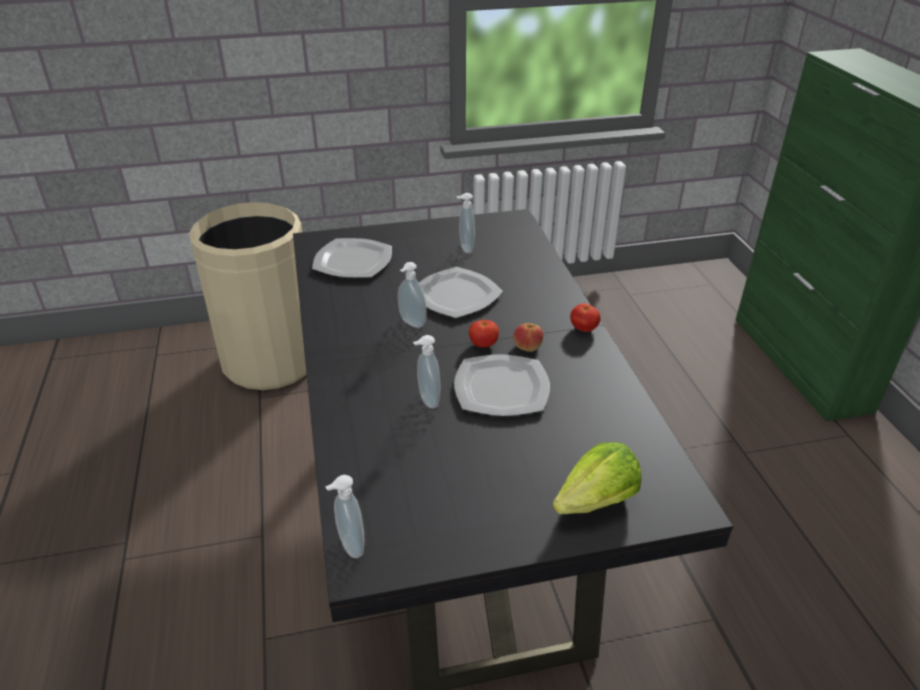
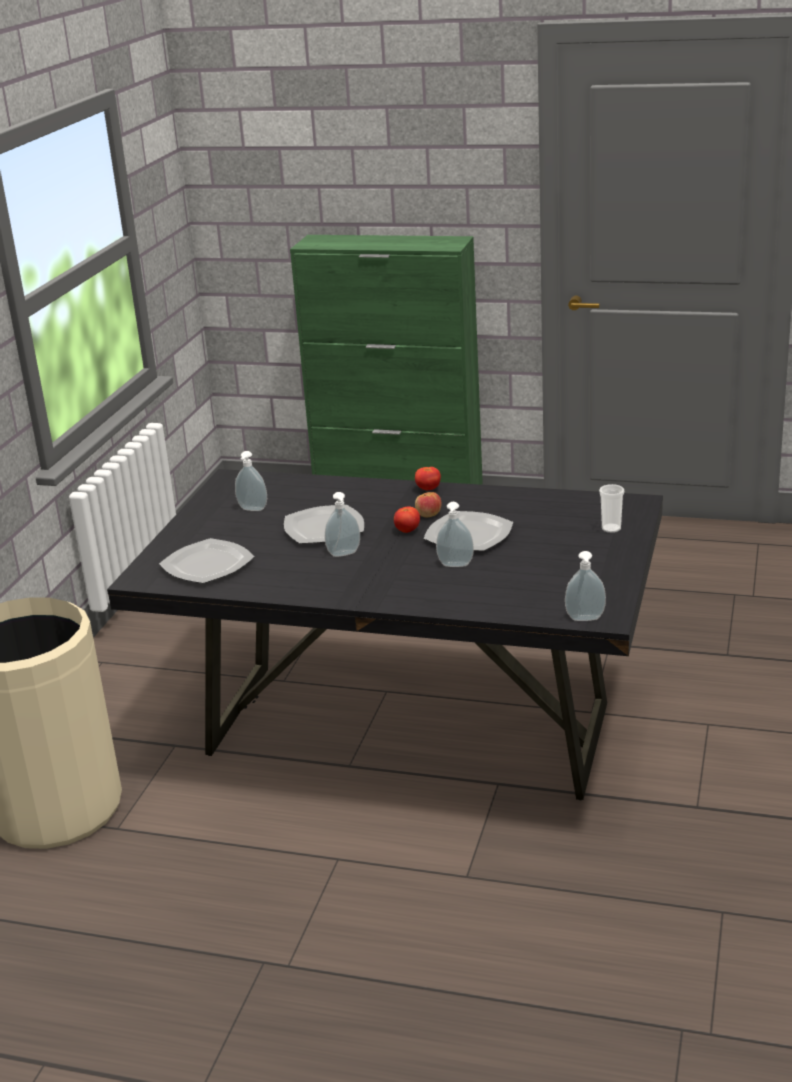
camera: 60 degrees left, 10 degrees down
(596, 501) = (611, 528): lettuce -> cup

